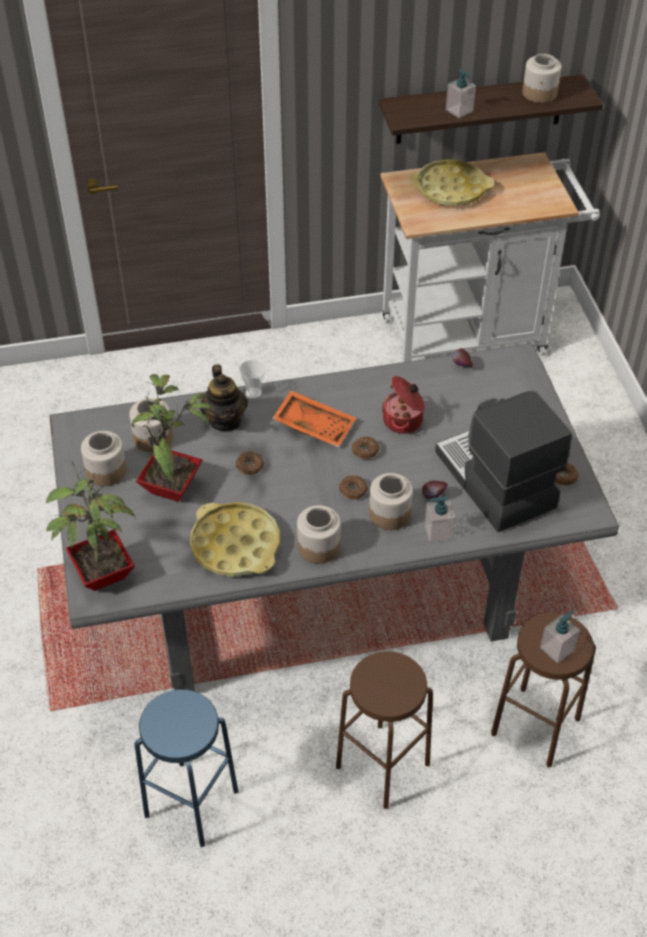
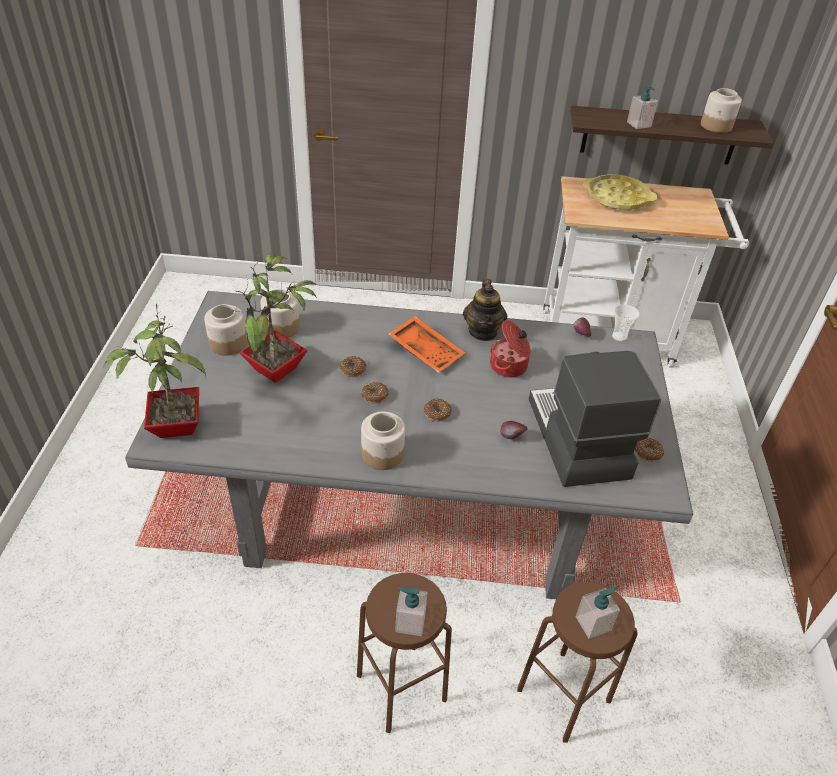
camera: 15 degrees right, 5 degrees down
(191, 803) = (212, 667): blue stool -> none
(225, 420) = (350, 329): teapot -> teapot (483, 332)
(235, 545) = (306, 432): yellow tray -> none
(253, 393) = (385, 313): cup -> cup (619, 336)
(365, 451) = (463, 382): donut -> donut (375, 396)
(389, 514) = (462, 442): jar -> none
(438, 532) = (503, 471): soap dispenser -> soap dispenser (410, 622)

